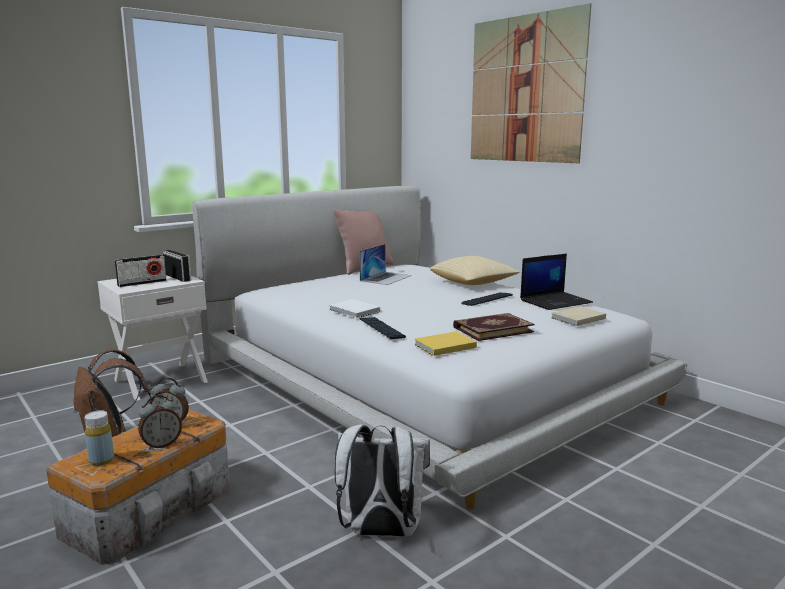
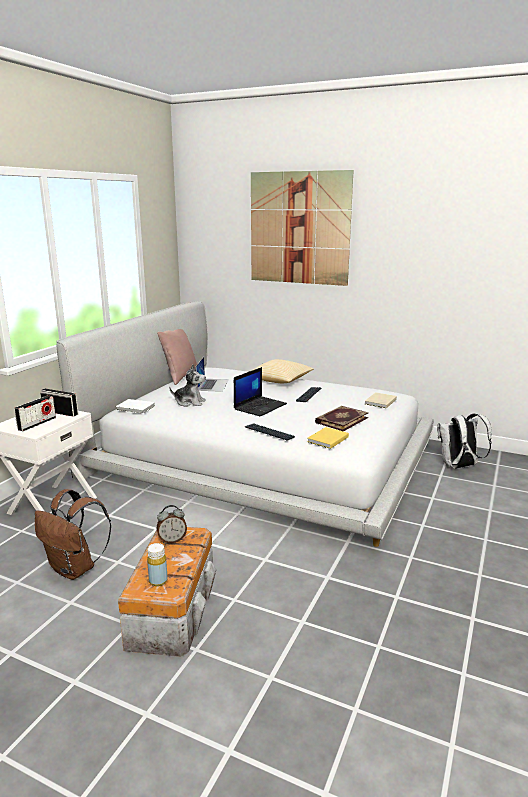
camera: 25 degrees left, 5 degrees up
(161, 444) = (187, 557): alarm clock -> none
(336, 290) = (190, 402): none -> plush toy
(354, 311) = (230, 420): white book -> white book (136, 408)
(380, 532) = (340, 576): white backpack -> white backpack (459, 466)
(555, 301) = (352, 389): laptop -> laptop (260, 406)

